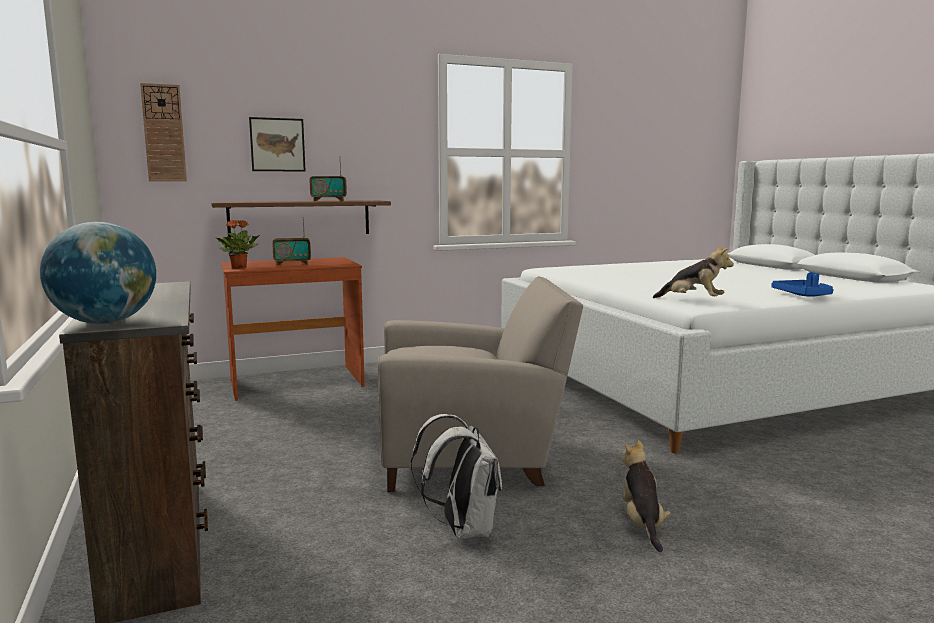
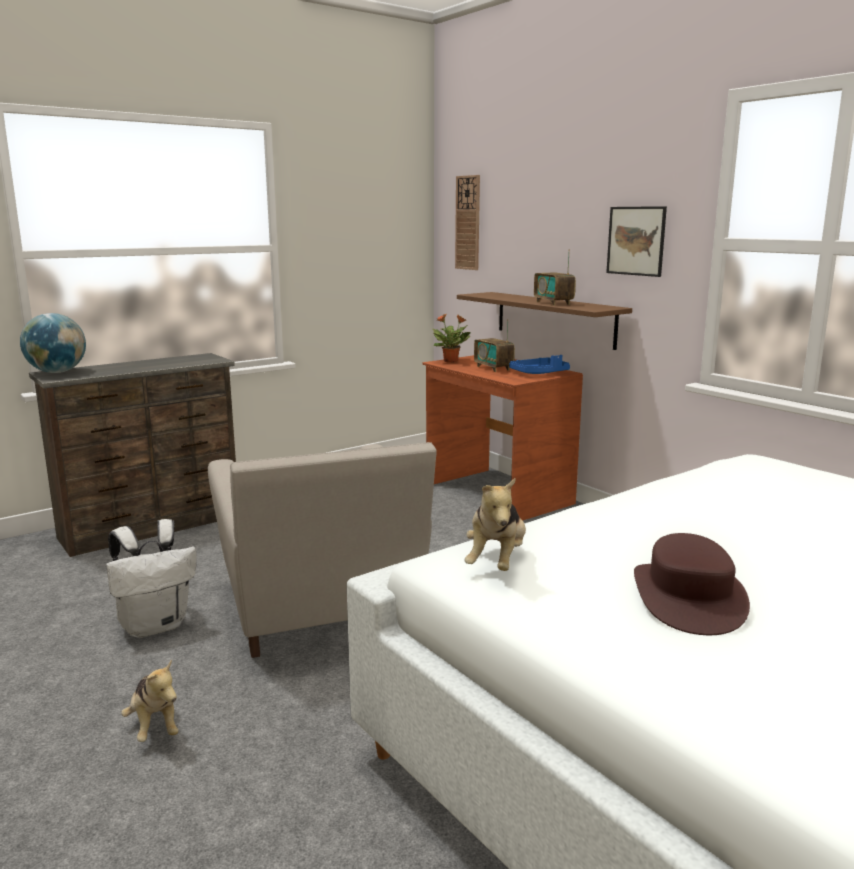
camera: 75 degrees right, 5 degrees up
(277, 144) = (542, 233): picture -> picture (636, 241)
(642, 524) = (154, 726): plush toy -> plush toy turned 75 degrees clockwise
(729, 288) = (688, 598): none -> brown hat
(803, 295) = (667, 679): blue tray -> blue tray (539, 373)

